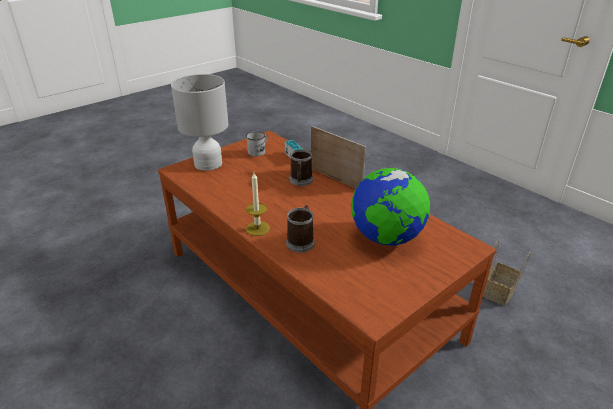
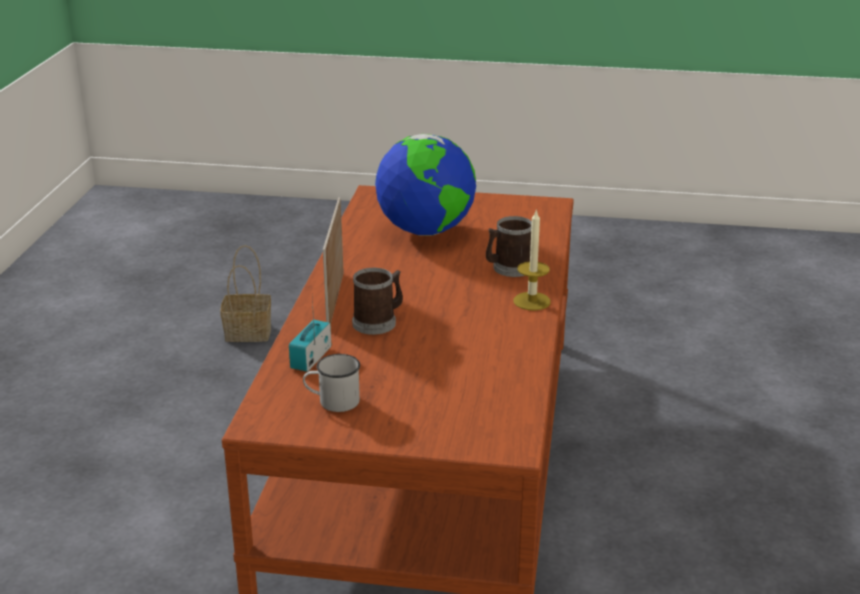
camera: 130 degrees left, 5 degrees down
(208, 164) = (448, 425): grey table lamp -> none

